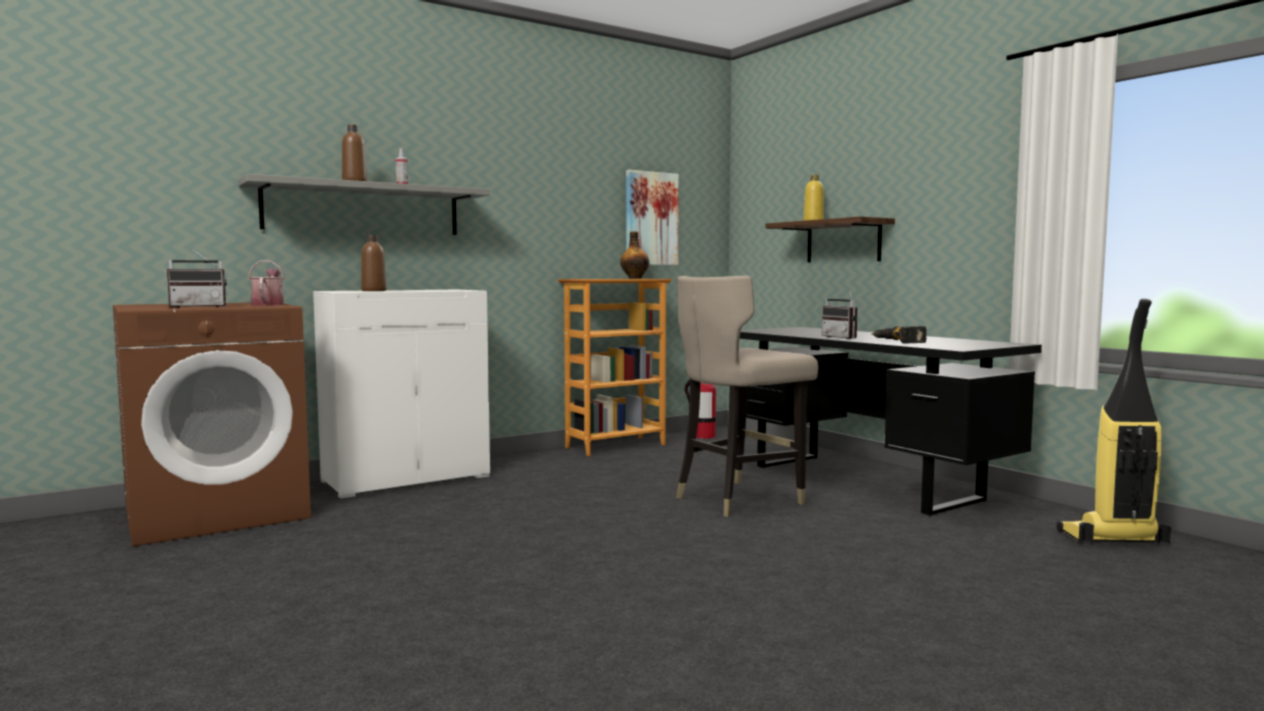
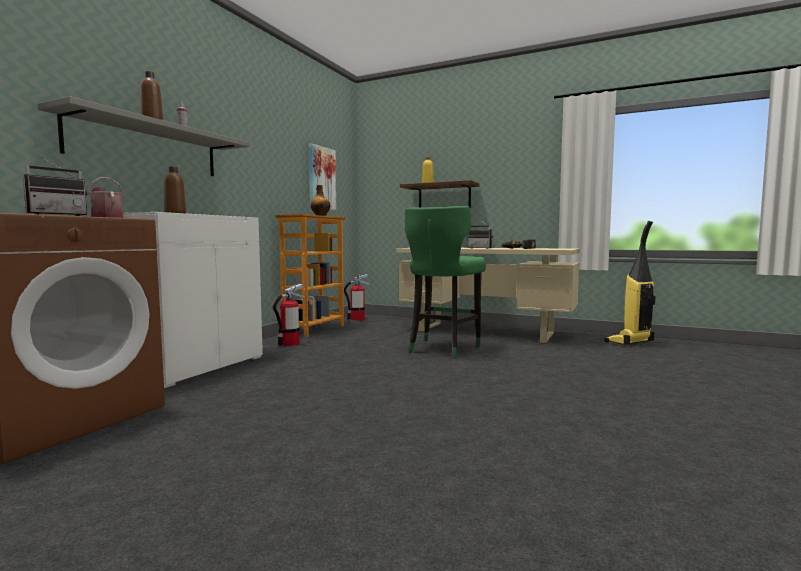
camera: 30 degrees left, 0 degrees up
(551, 463) = (290, 344): none -> fire extinguisher
(738, 499) = (443, 348): beige stool -> green stool
(864, 482) = (486, 332): black desk -> beige desk

